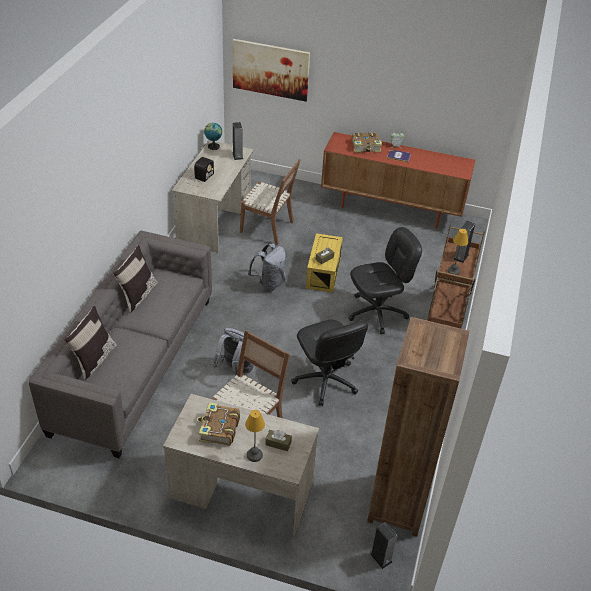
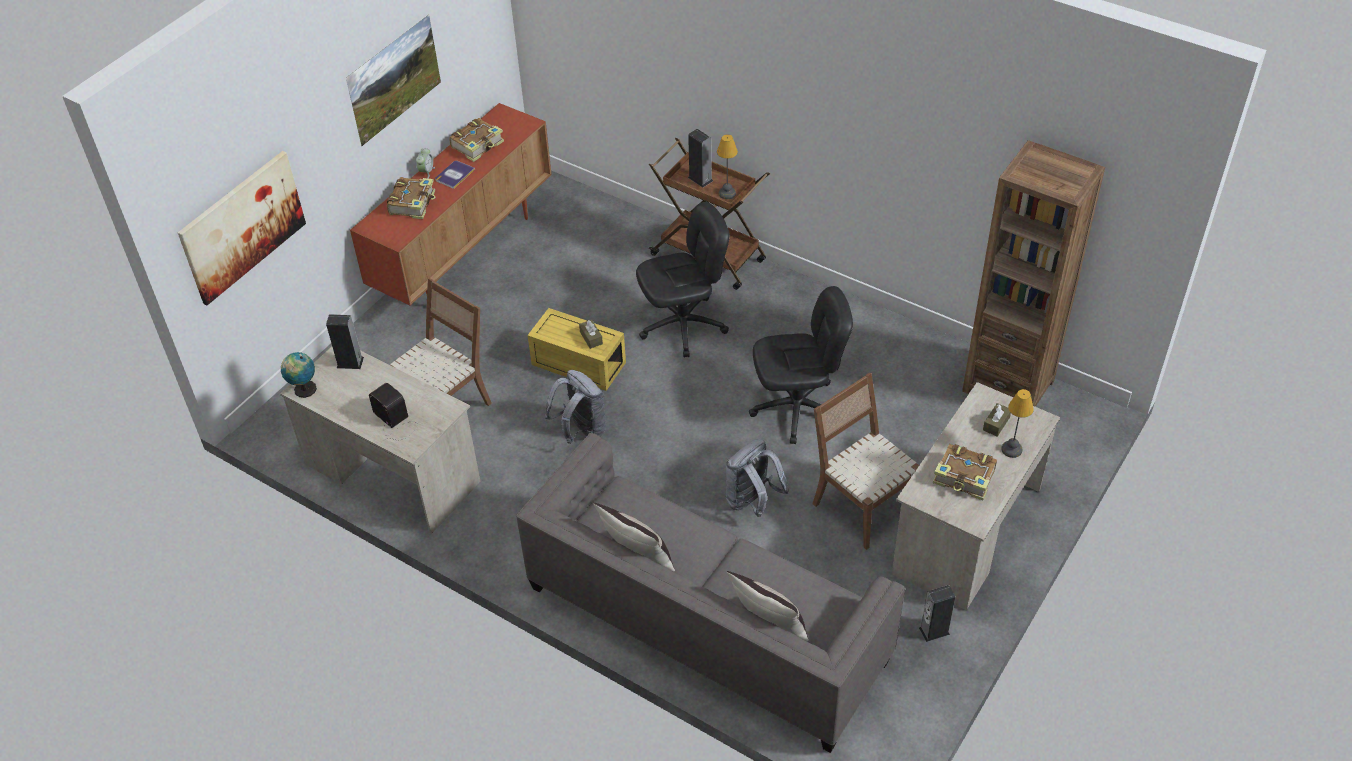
camera: 70 degrees left, 5 degrees up
(377, 312) = (683, 325): black office chair -> black office chair turned 75 degrees clockwise
(381, 558) = (1078, 419): speaker -> speaker (934, 631)
(400, 91) = (398, 97): none -> picture
(430, 159) = (478, 145): none -> book

